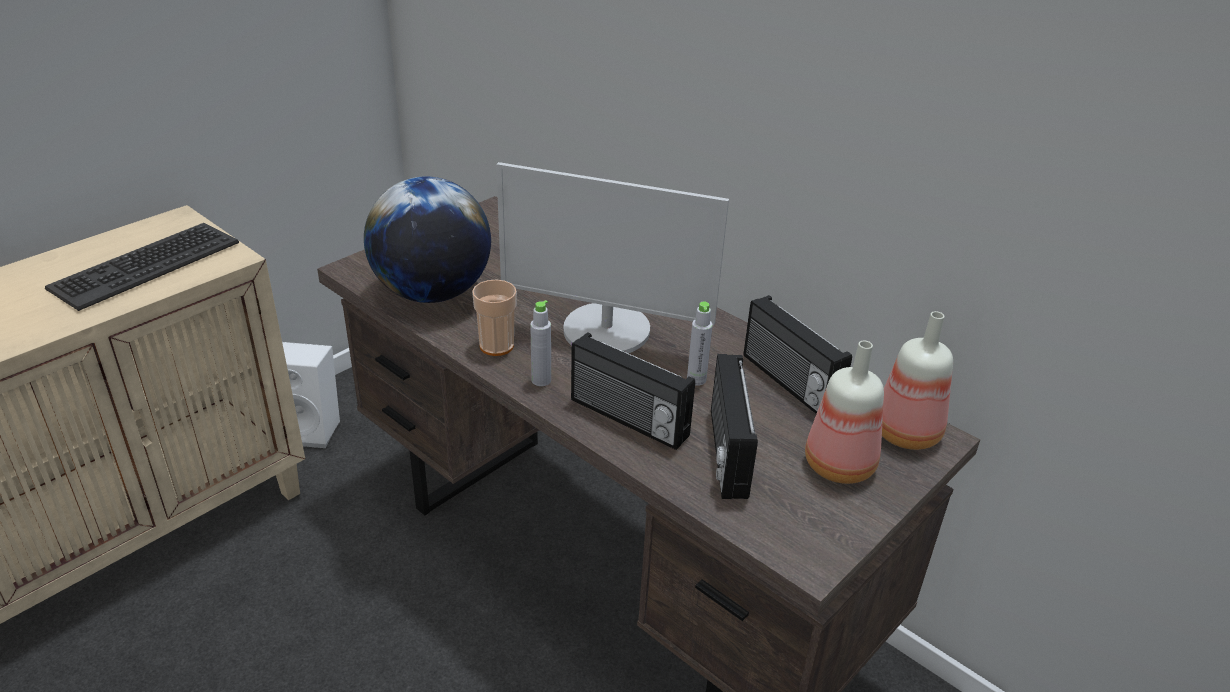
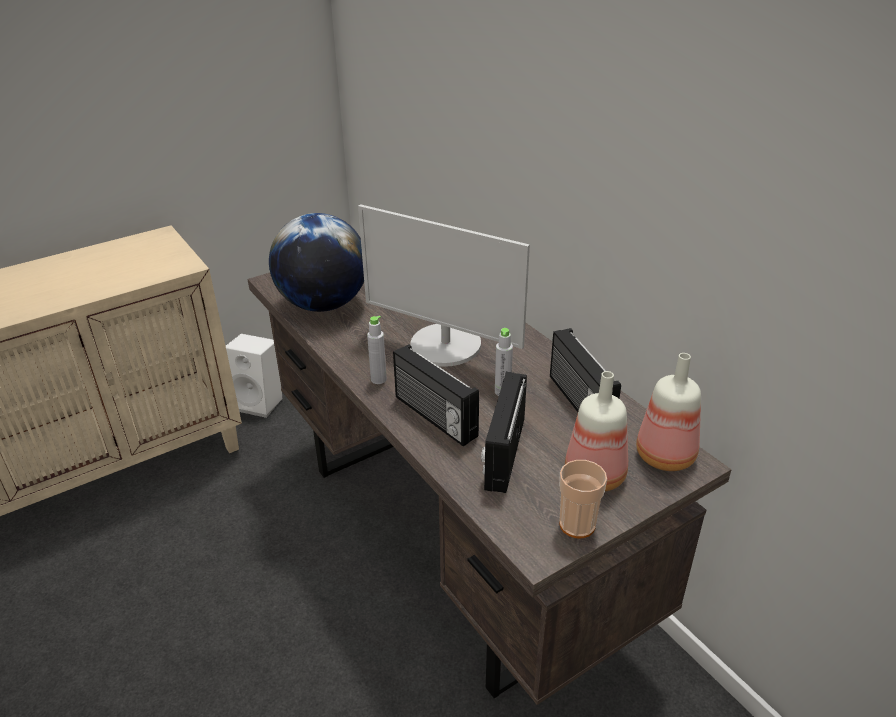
camera: 15 degrees right, 0 degrees up
(145, 265) = (125, 267): keyboard -> none
(496, 346) = (355, 349): cup -> cup (577, 525)

